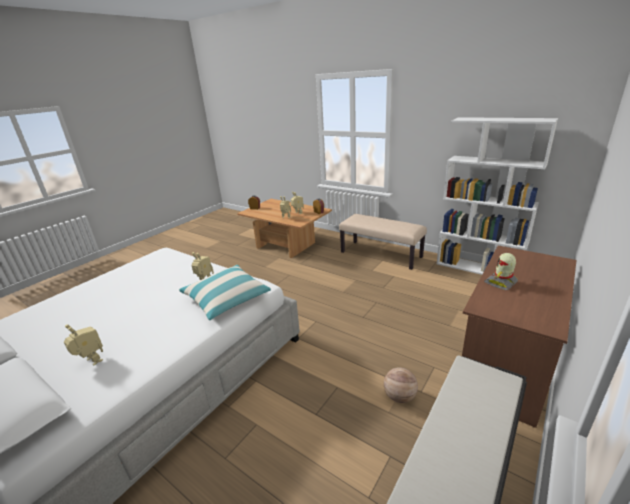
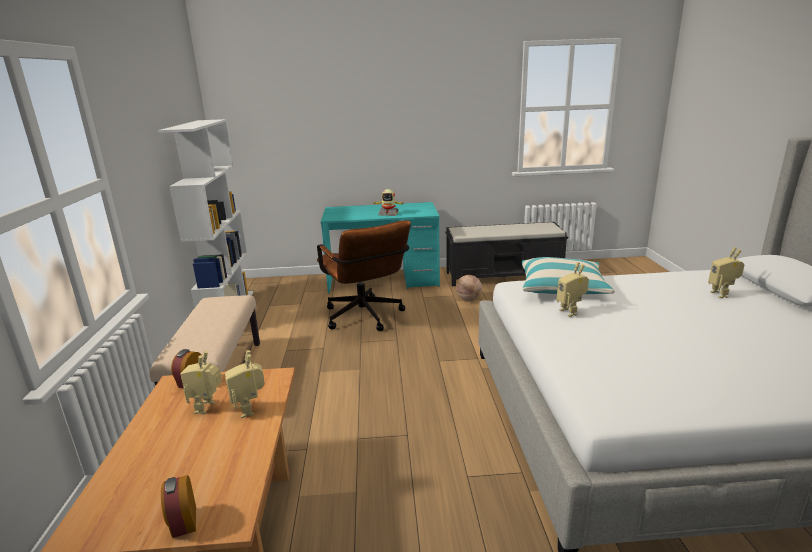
camera: 130 degrees left, 5 degrees down
(413, 316) = (366, 318): none -> brown office chair
(507, 361) = (383, 280): brown desk -> turquoise desk

